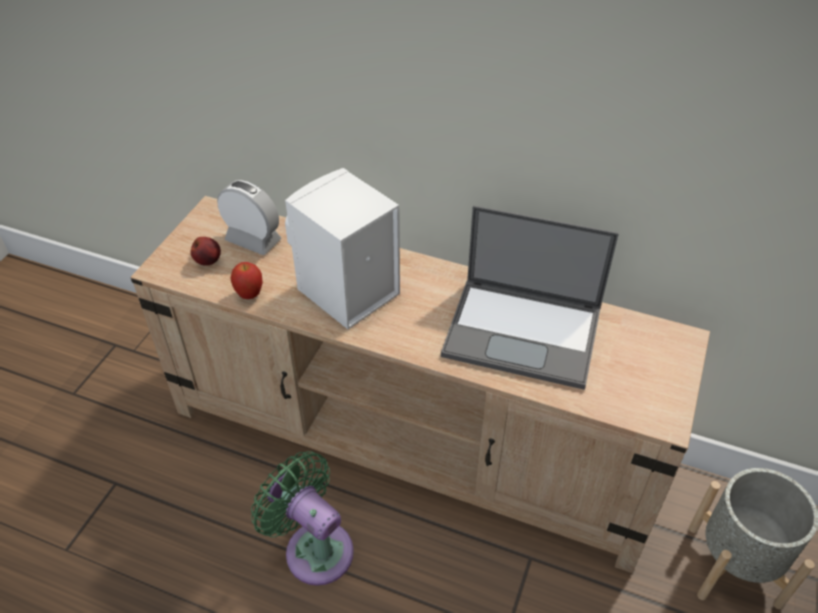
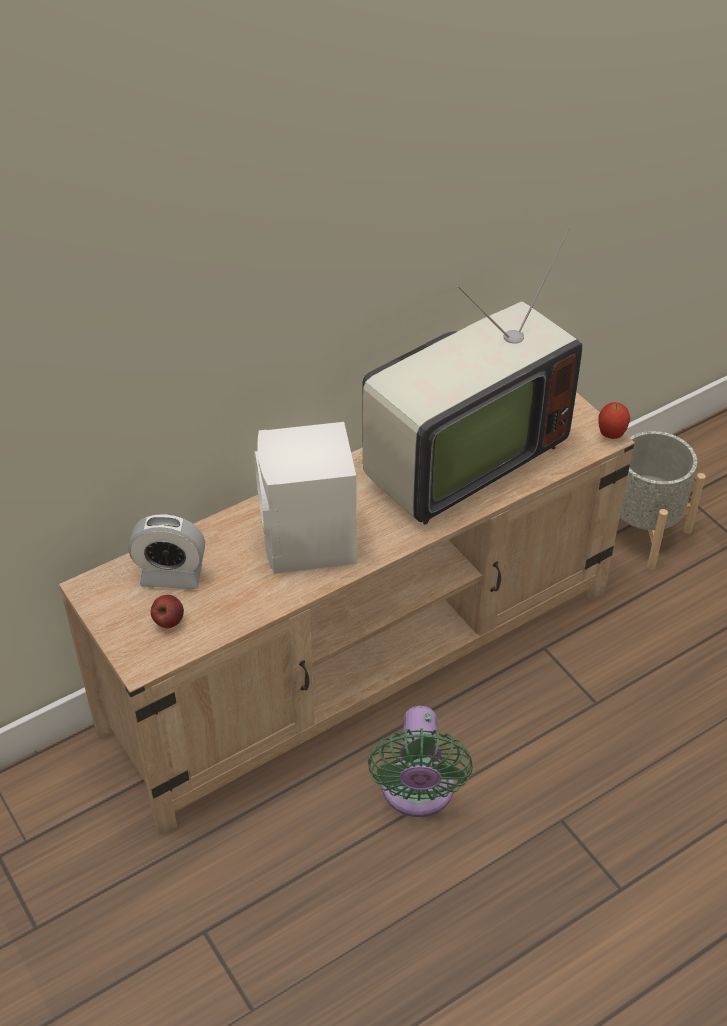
camera: 55 degrees left, 0 degrees up
(249, 294) = (247, 610): apple -> apple (611, 435)
(253, 240) = (171, 575): alarm clock -> alarm clock turned 150 degrees counterclockwise
(314, 547) = (417, 793): green fan -> green fan turned 75 degrees counterclockwise
(525, 332) = (457, 460): laptop -> television

